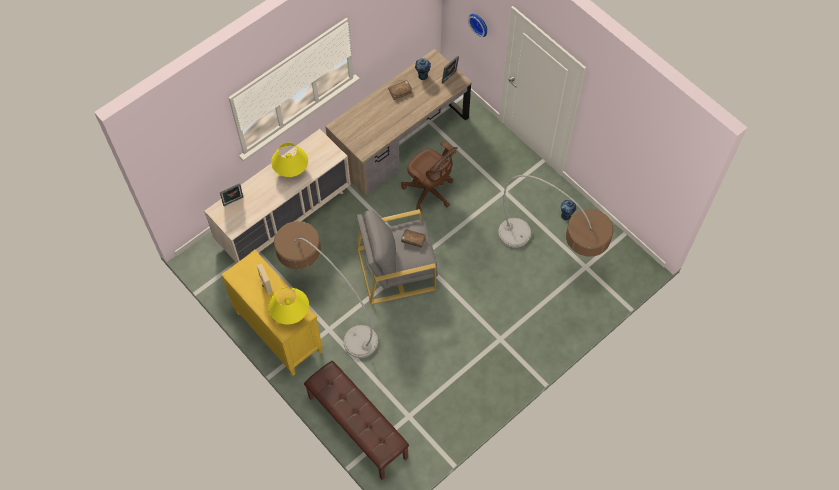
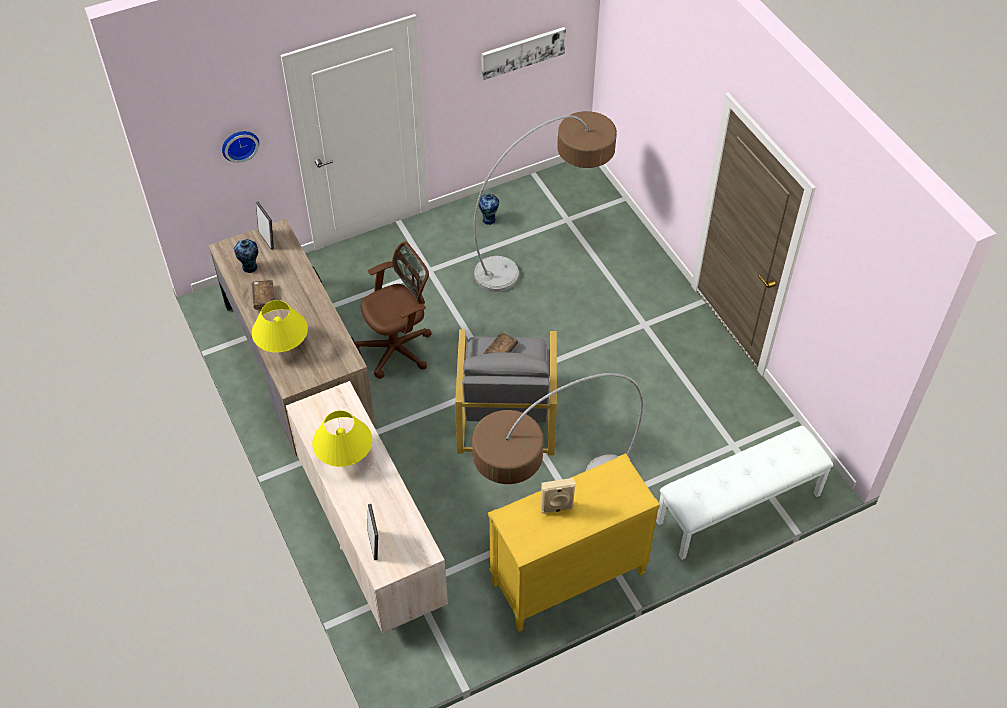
camera: 75 degrees left, 10 degrees down
(290, 313) = (612, 485): yellow table lamp -> yellow table lamp (283, 345)
(357, 427) = (738, 509): brown bench -> white bench
(639, 161) = (522, 52): none -> picture

